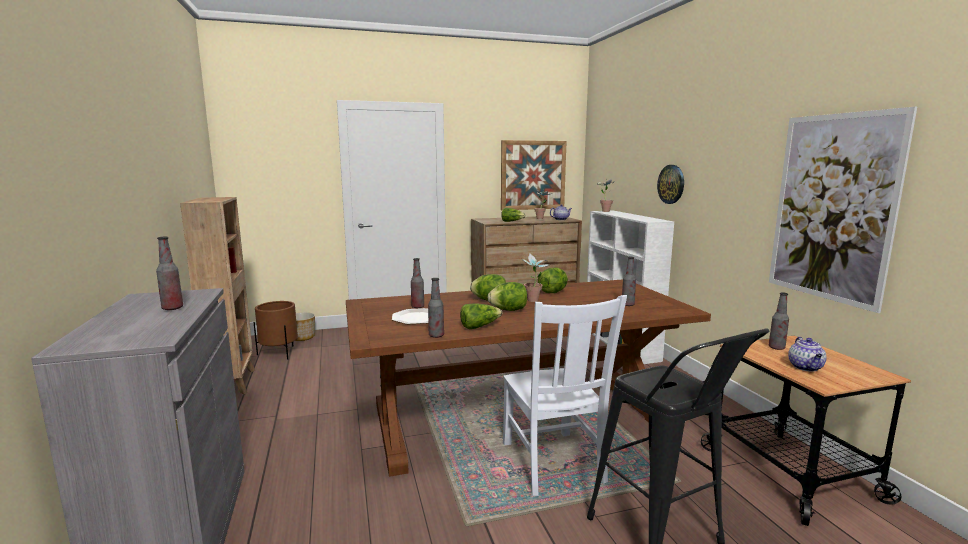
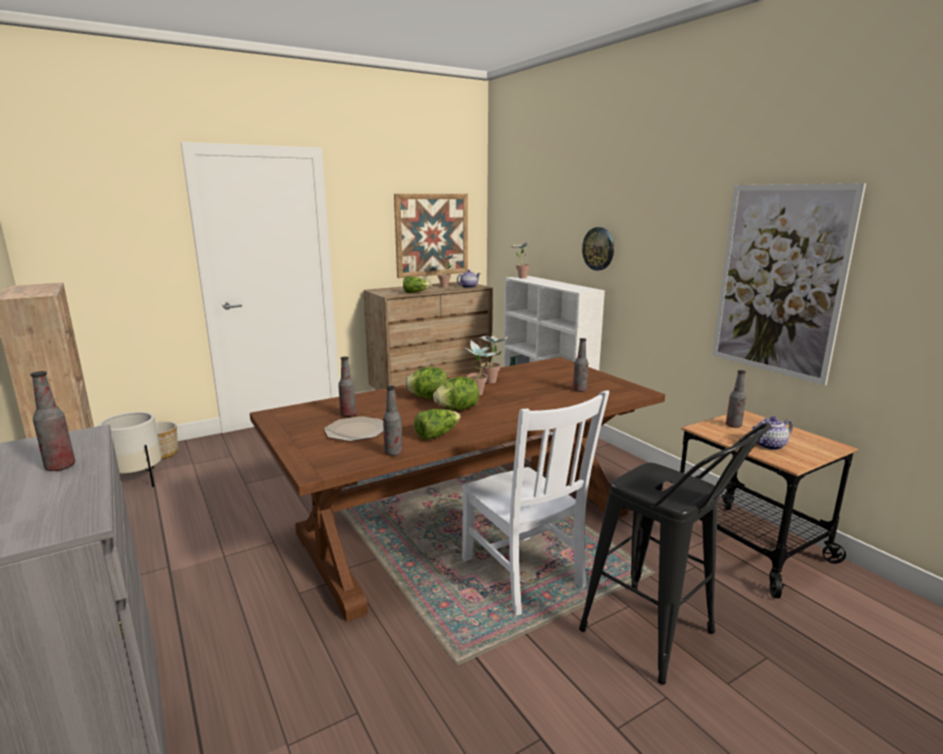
camera: 15 degrees left, 5 degrees up
(279, 353) = (138, 479): brown planter -> white planter
(553, 292) = (493, 380): lettuce -> potted plant
(806, 367) = (769, 446): teapot -> teapot turned 75 degrees clockwise

